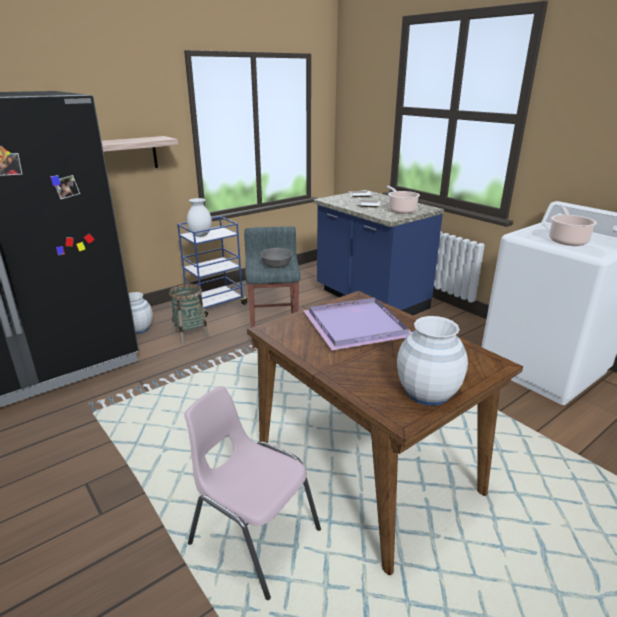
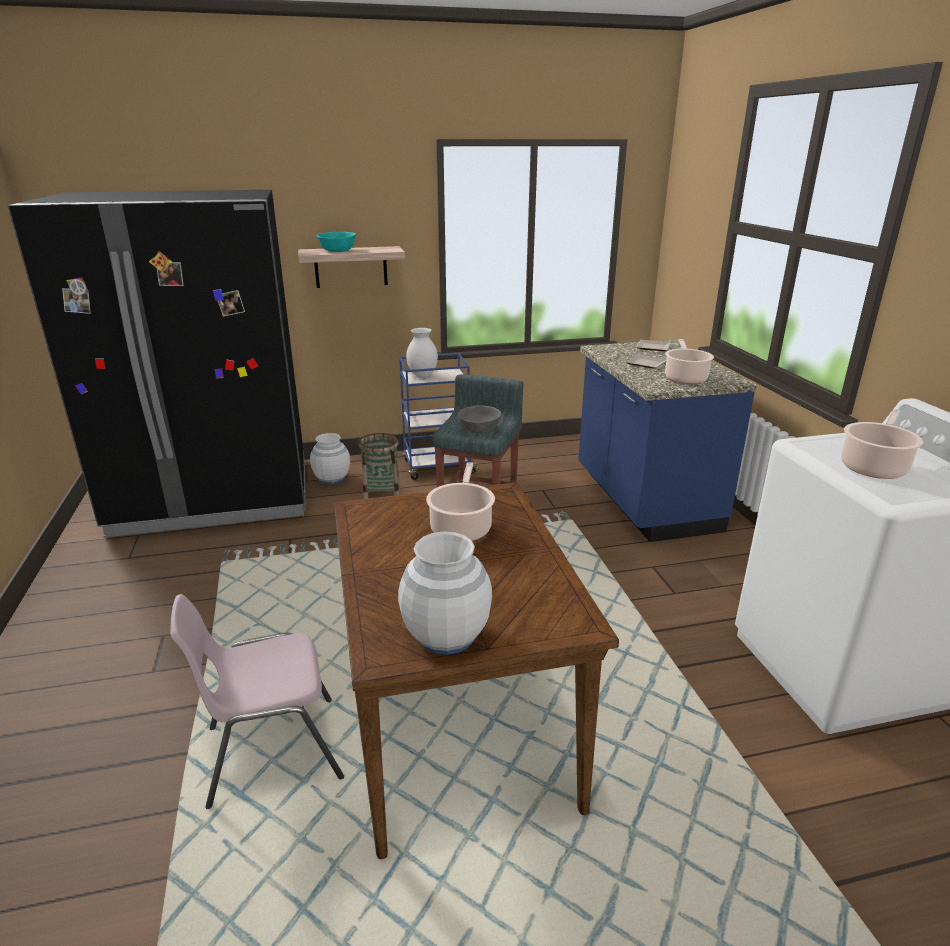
camera: 25 degrees right, 0 degrees up
(121, 141) = (337, 251): none -> turquoise bowl
(253, 536) = (271, 751): pink chair -> pink chair turned 75 degrees counterclockwise
(357, 325) = (461, 527): purple tray -> cooking pot

